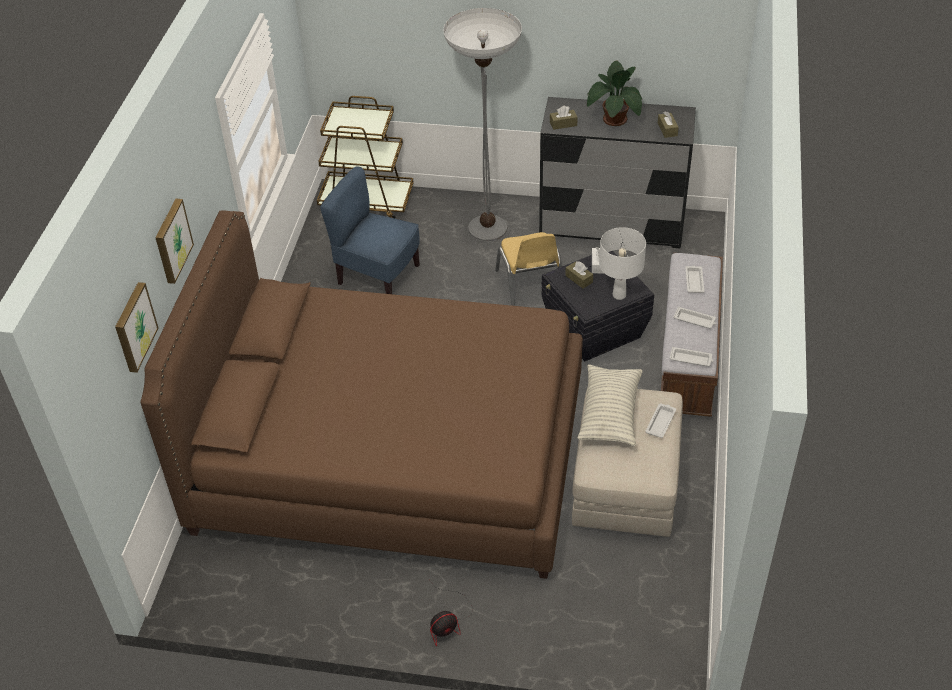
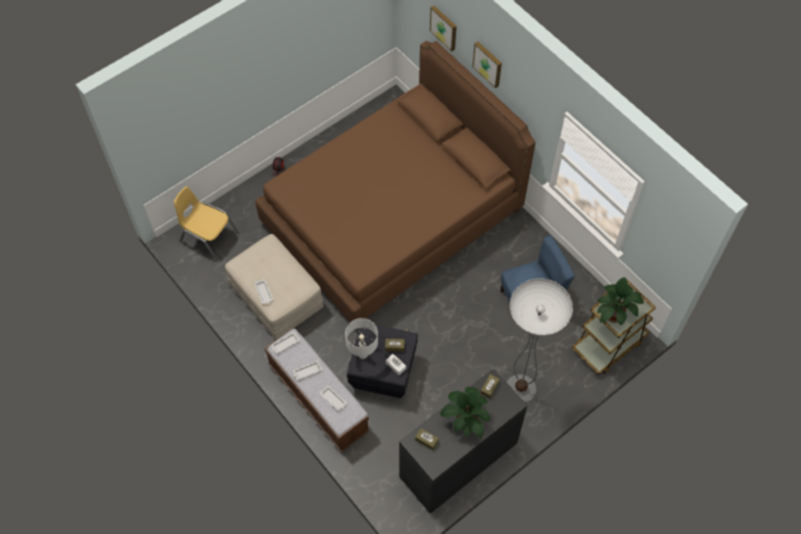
camera: 130 degrees right, 15 degrees up
(367, 124) = (614, 312): none -> potted plant
(529, 287) = (447, 368): yellow chair -> yellow chair (208, 237)
(610, 413) = (291, 277): pillow -> none

